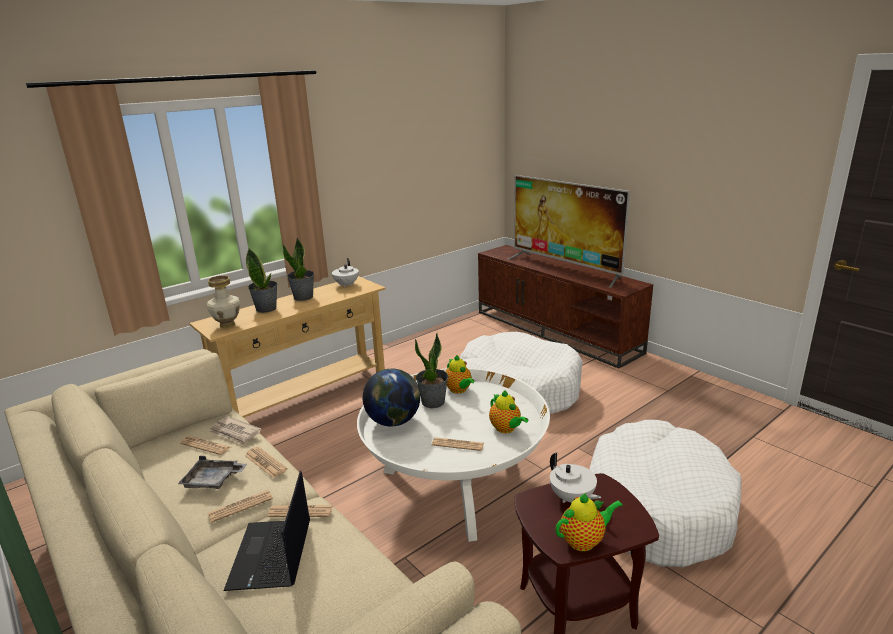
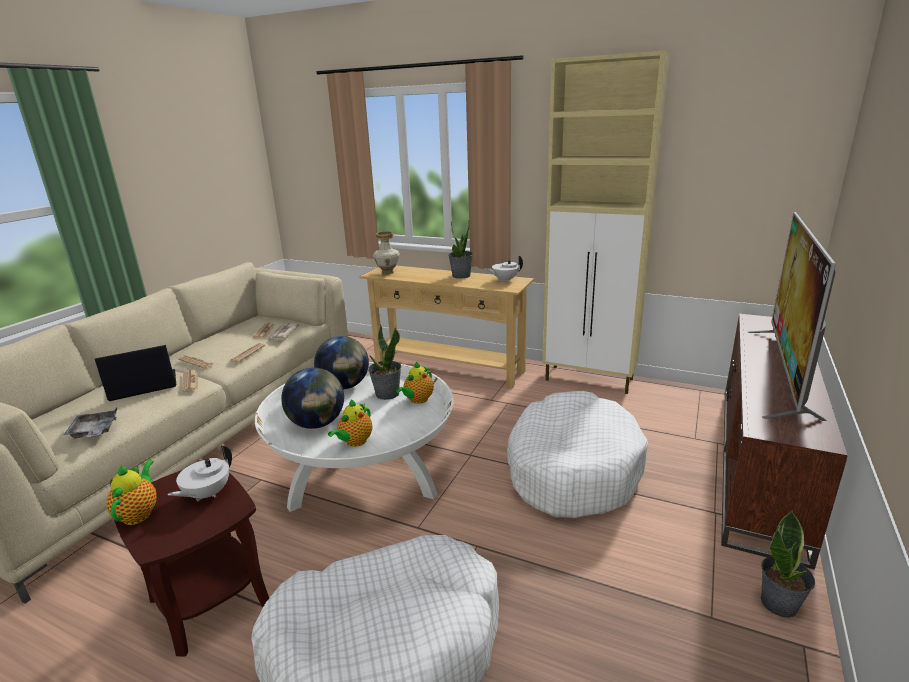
camera: 65 degrees right, 0 degrees up
(213, 480) = (224, 346): grey tray -> grey tray (94, 431)
(266, 308) = (426, 273): potted plant -> potted plant (779, 604)
(411, 346) = (590, 380): none -> beige cabinet
(457, 444) = (317, 424): newspaper -> globe
(584, 541) = (139, 513): teapot -> teapot turned 135 degrees counterclockwise

